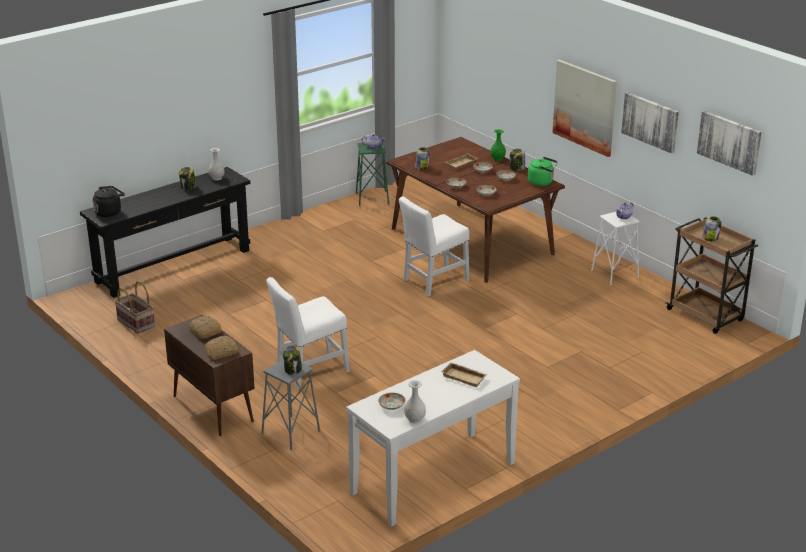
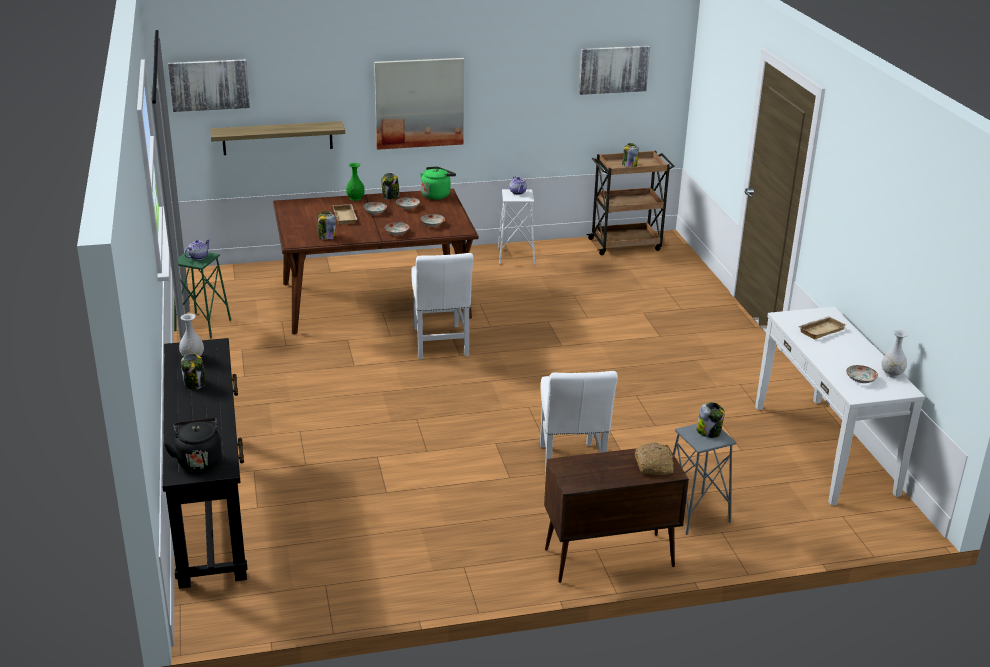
camera: 65 degrees left, 0 degrees up
(135, 323) = (340, 575): basket -> none
(205, 331) = (593, 465): bread -> none
(499, 95) = (277, 138): none -> shelf
(650, 122) = (513, 85): picture -> picture (209, 84)

